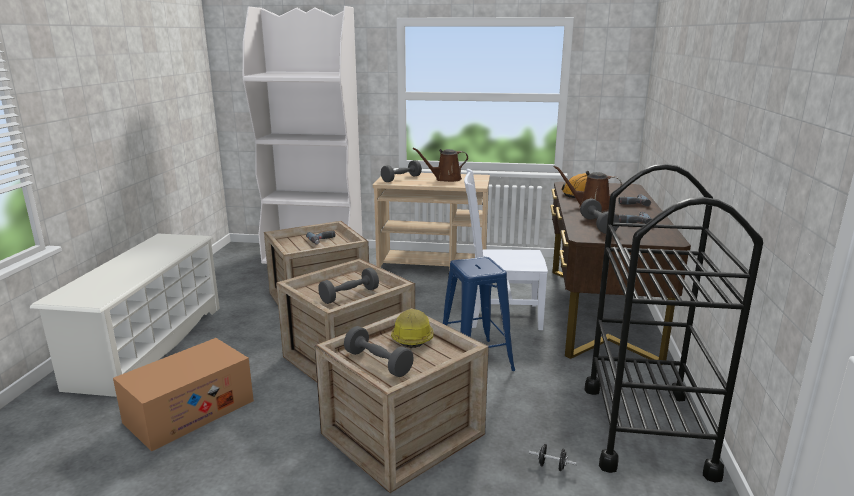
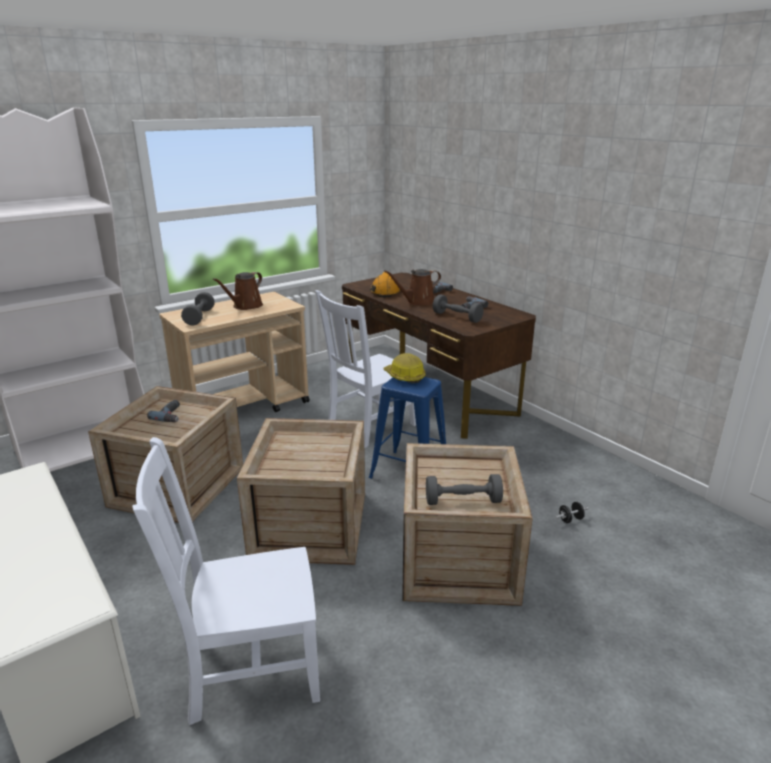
camera: 45 degrees left, 5 degrees up
(189, 411) = (248, 669): cardboard box -> white chair
(349, 295) = (321, 458): grey dumbbell -> none
(412, 336) = (442, 467): hard hat -> hard hat (404, 376)
(646, 429) = (575, 464): black cart -> none

